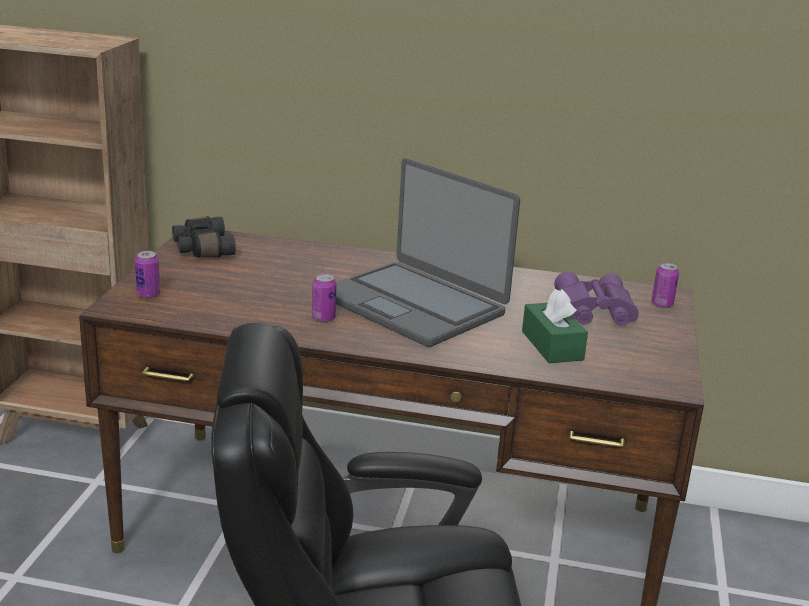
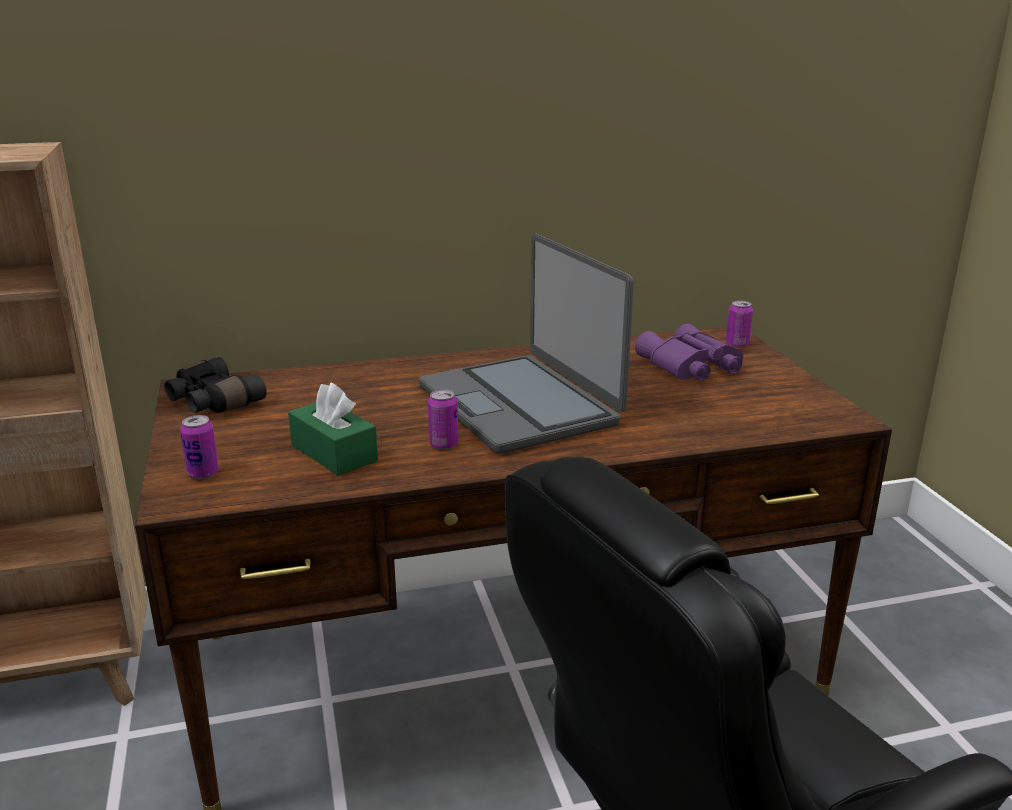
camera: 25 degrees left, 0 degrees up
(414, 305) = (520, 404): laptop -> laptop turned 45 degrees clockwise
(552, 345) = (698, 410): green tissue box -> green tissue box (334, 453)

